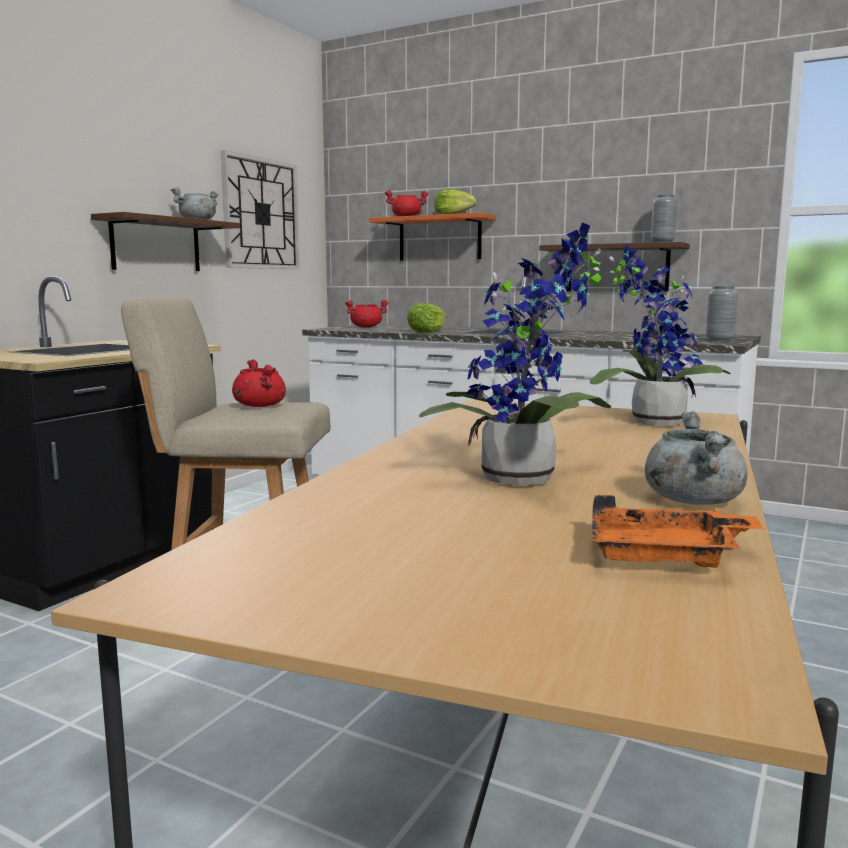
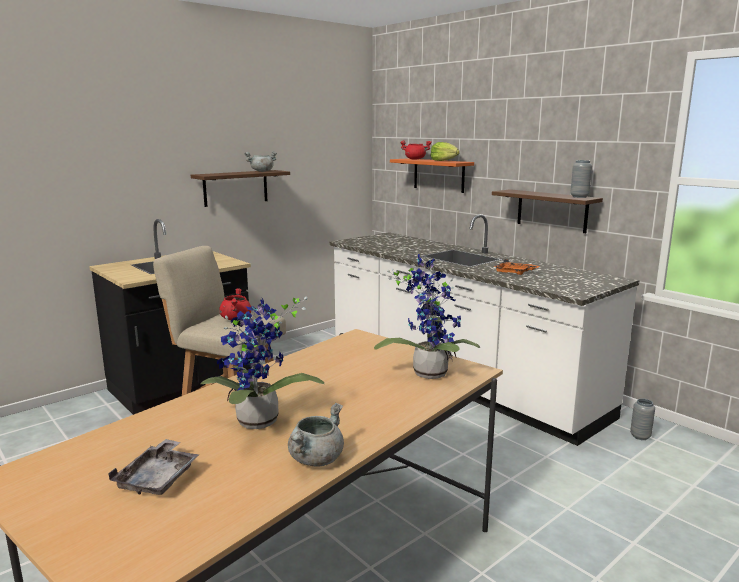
camera: 20 degrees right, 5 degrees up
(261, 214) = (316, 157): wall clock -> none
(366, 327) = (375, 240): red cooking pot -> none
(427, 331) = (401, 252): lettuce -> none
(486, 549) = (159, 478): none -> grey tray
(666, 556) = (228, 502): orange tray -> orange tray (514, 273)
(719, 340) = (583, 288): grey vase -> grey vase (640, 436)

